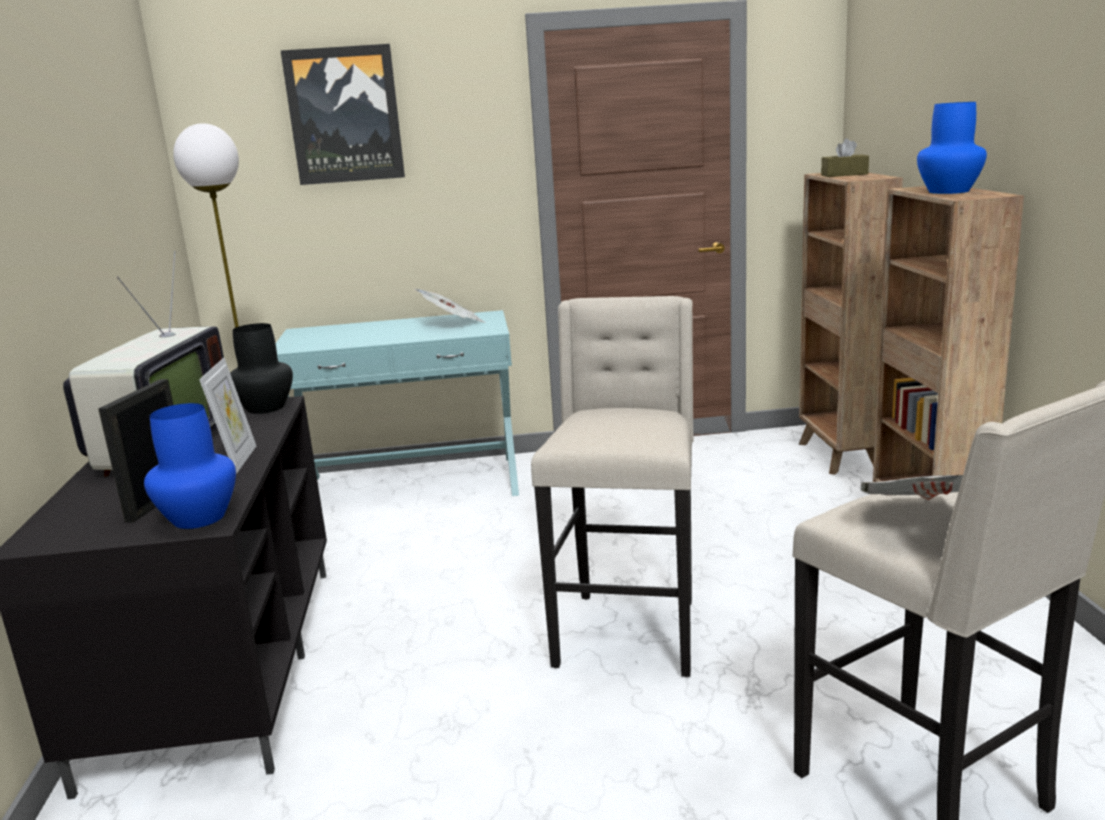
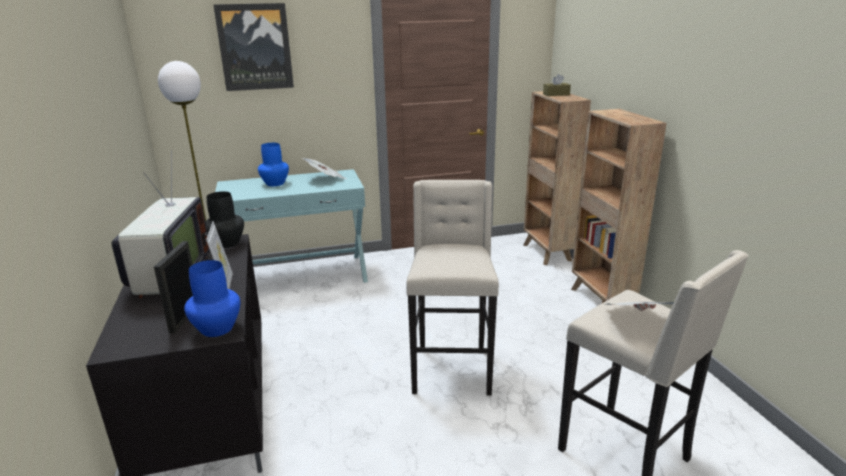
camera: 10 degrees left, 5 degrees up
(949, 191) = (624, 116): blue vase -> blue vase (275, 183)

